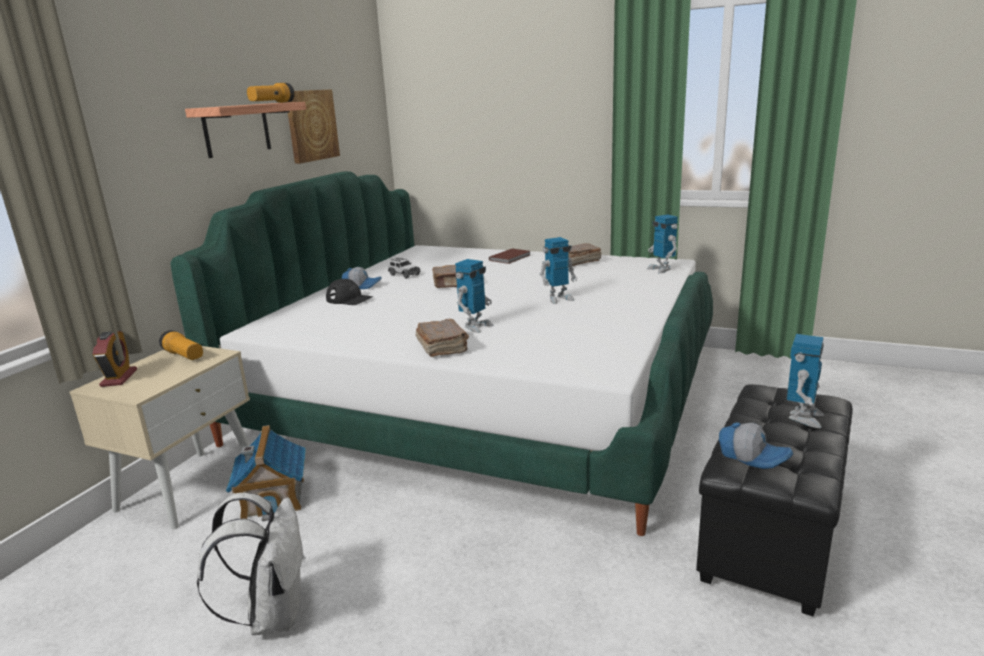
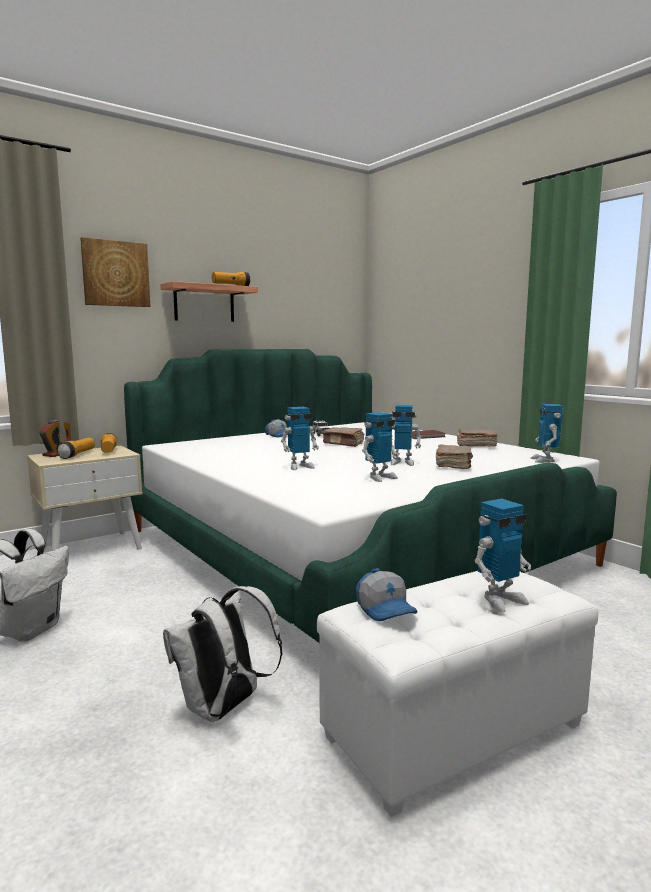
camera: 30 degrees right, 10 degrees down
(152, 372) = (77, 455): none -> flashlight
(273, 498) = (123, 568): toy house -> none
(311, 125) = (278, 310): picture -> picture (115, 274)
(349, 299) = (255, 440): black cap -> none
(442, 347) = (249, 473): brown book -> brown book (454, 465)
(575, 322) = (380, 477): none -> toy robot
(593, 597) = (223, 709): none -> white backpack
(769, 534) = (453, 731): black ottoman -> white ottoman

